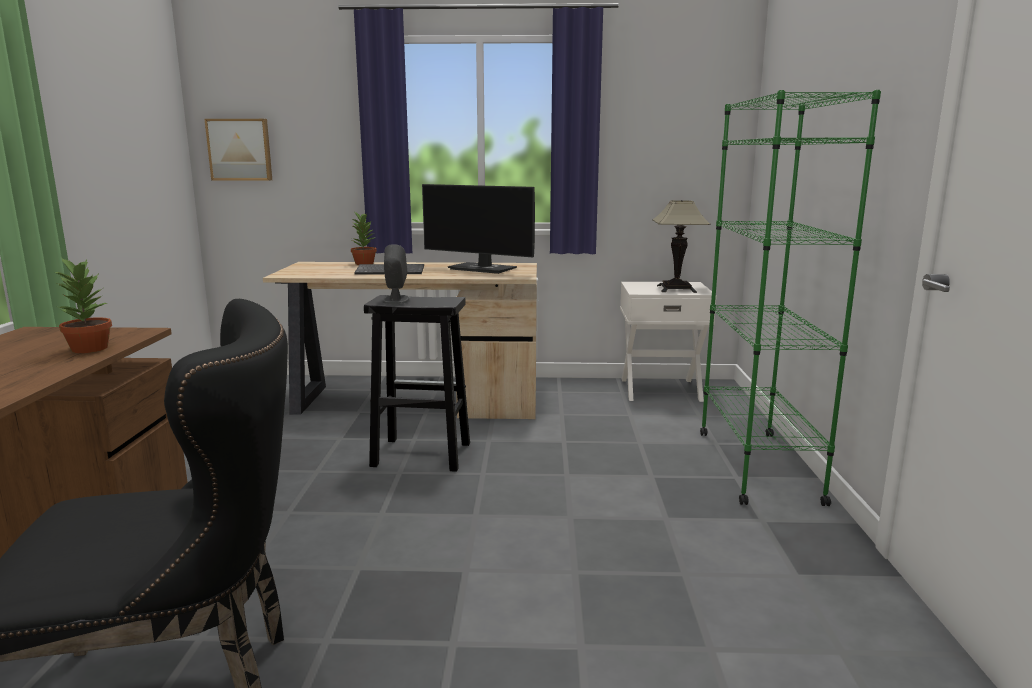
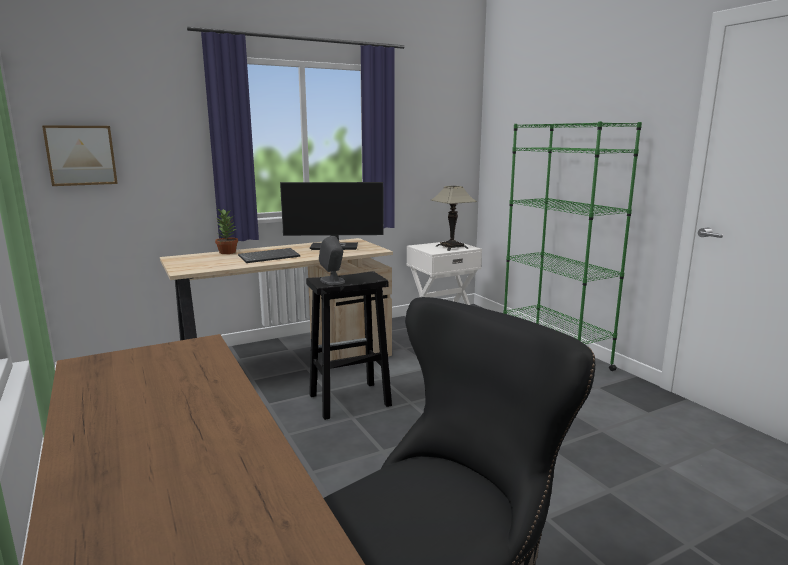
camera: 30 degrees left, 0 degrees up
(90, 348) = (201, 366): potted plant -> none

